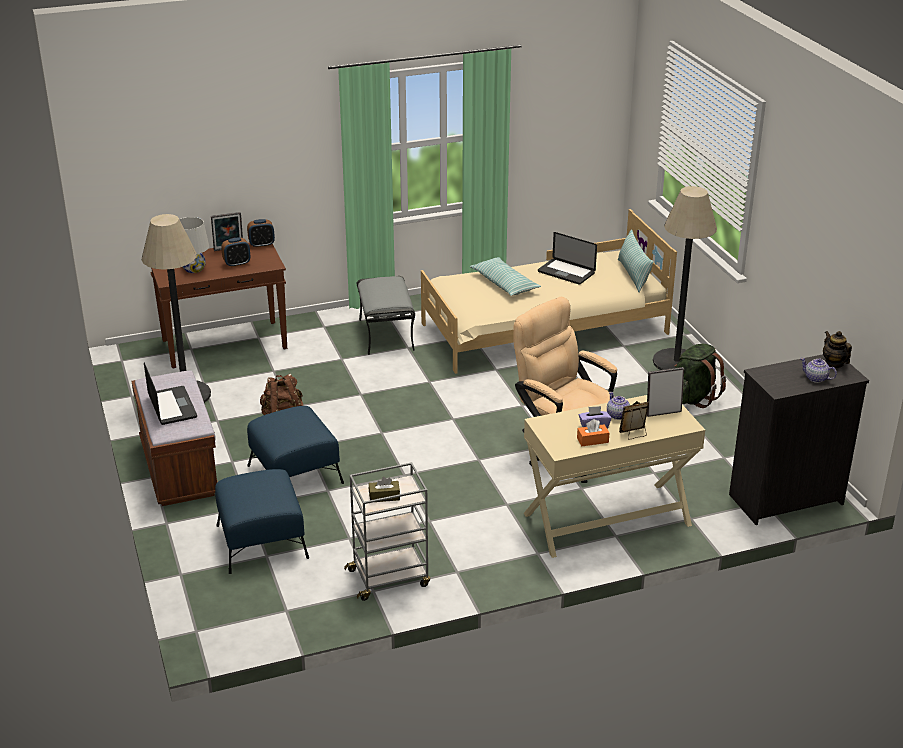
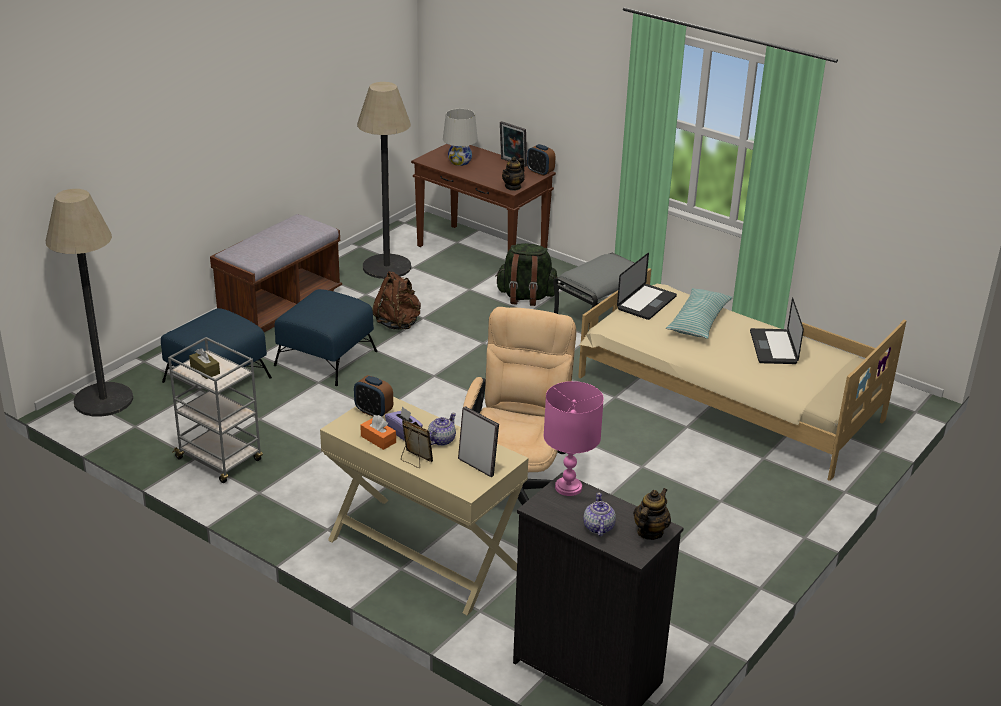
camera: 55 degrees right, 0 degrees up
(172, 406) = (271, 240): laptop -> laptop (646, 303)
(237, 264) = (492, 174): alarm clock -> alarm clock (373, 412)
(271, 263) = (513, 187): none -> teapot
(633, 275) = (831, 389): pillow -> none
(676, 362) = (777, 504): floor lamp -> floor lamp (103, 400)
(693, 397) = (718, 539): green backpack -> green backpack (526, 297)
(763, 373) = (569, 487): none -> pink table lamp

